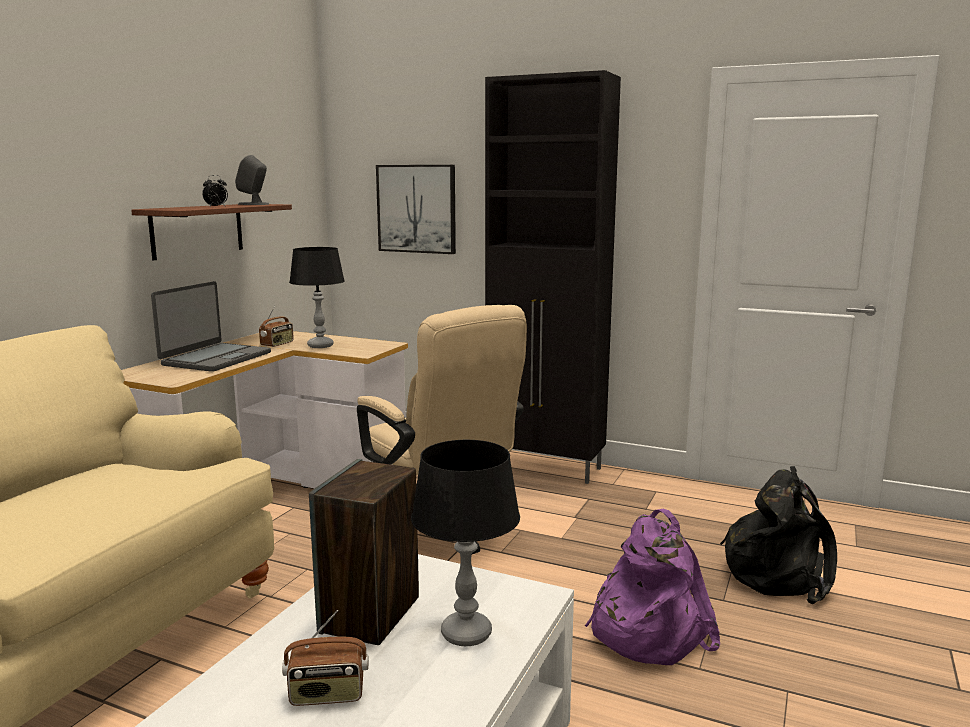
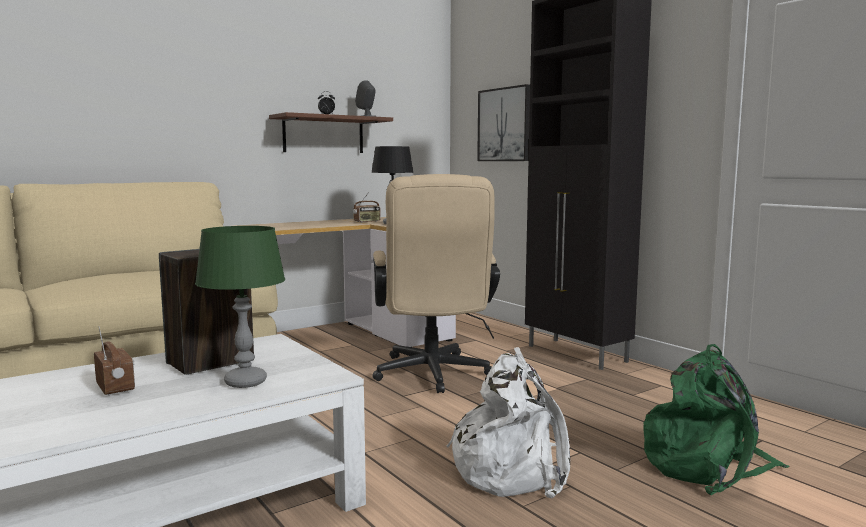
camera: 30 degrees right, 5 degrees down
(215, 359) = (311, 224): laptop -> none
(327, 695) = (116, 387): radio -> radio turned 150 degrees counterclockwise
(466, 634) = (245, 382): black table lamp -> green table lamp
(646, 630) = (511, 470): purple backpack -> white backpack
(779, 573) = (707, 465): black backpack -> green backpack

